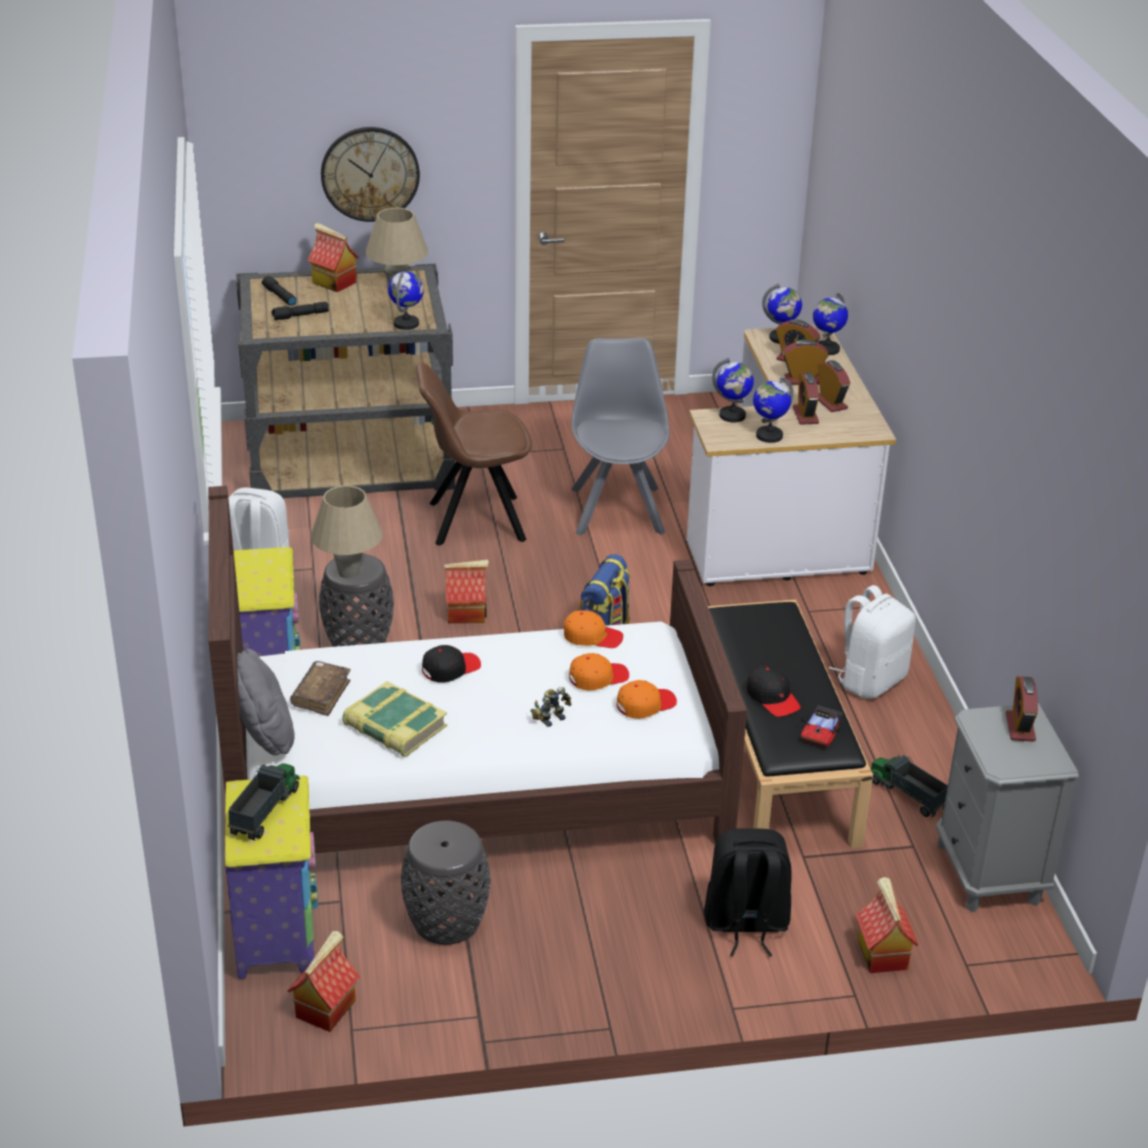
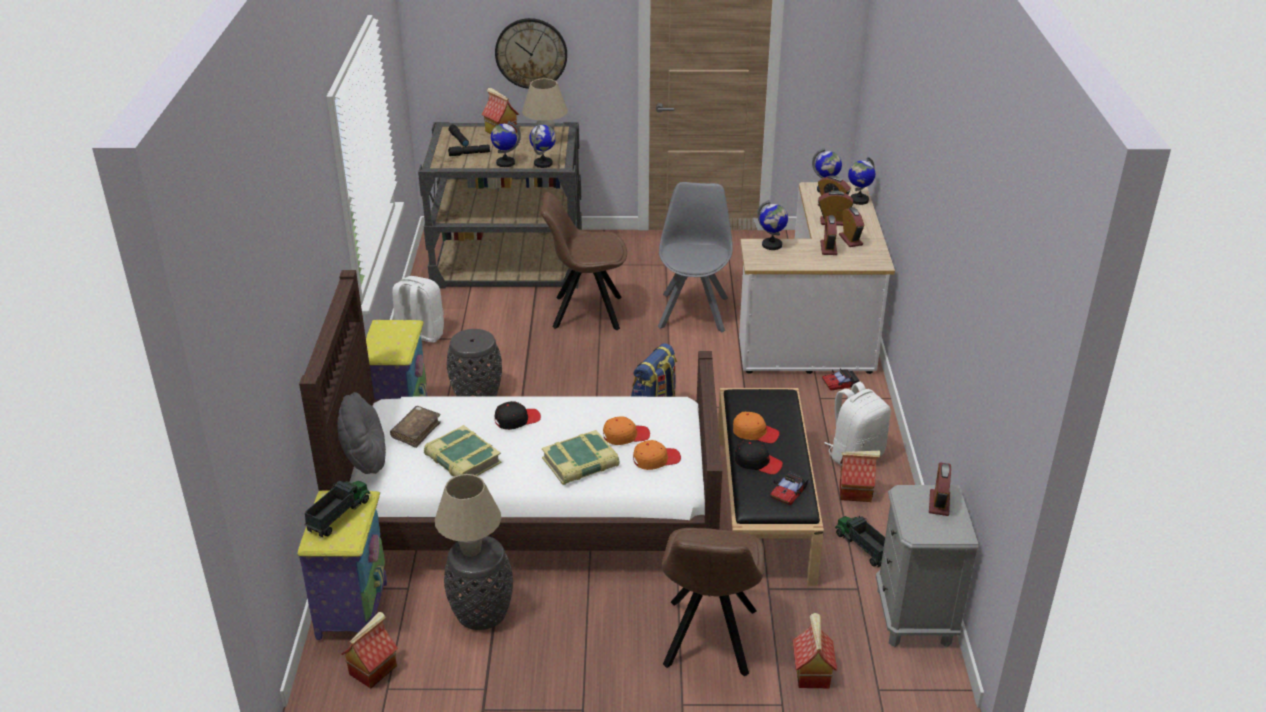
camera: 10 degrees right, 0 degrees up
(349, 572) = (467, 342): beige table lamp -> beige table lamp (471, 550)
(467, 613) = (561, 380): toy house -> toy house (856, 492)
(550, 718) = (580, 463): toy robot -> book
(592, 637) = (630, 404): orange cap -> orange cap (755, 433)
(745, 924) = (709, 638): black backpack -> brown chair
(768, 436) = (795, 261): globe -> globe (505, 163)
(772, 698) = (757, 462): black cap -> black cap turned 45 degrees counterclockwise
(829, 590) = (840, 383): none -> toy car

